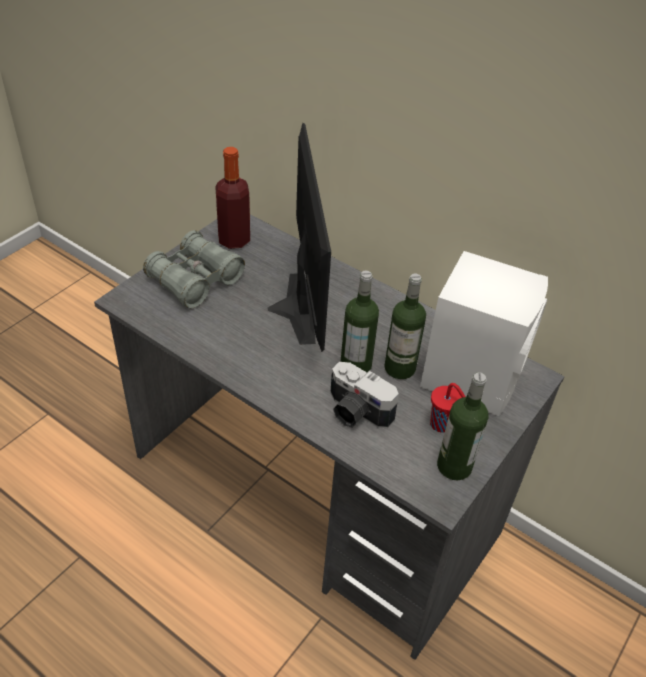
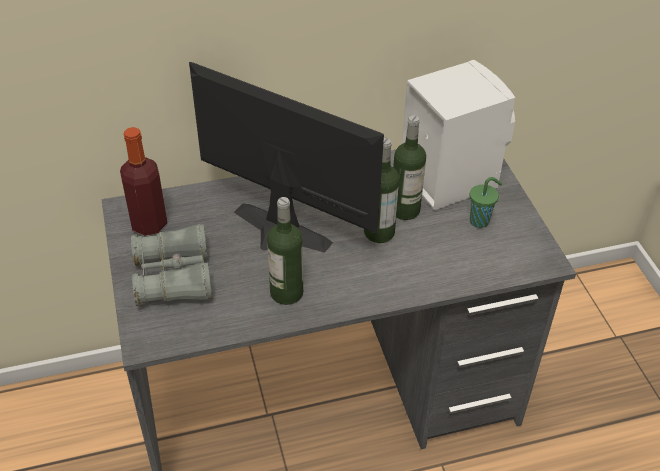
camera: 50 degrees left, 0 degrees up
(355, 412) = (428, 260): camera -> none
(442, 425) = (480, 221): red cup -> green cup
(454, 466) = (523, 238): bottle -> bottle (286, 293)

